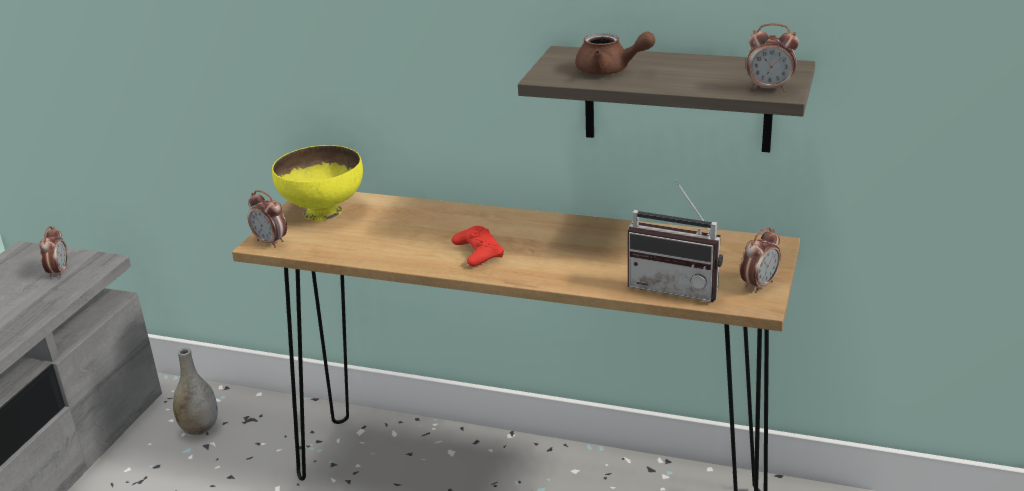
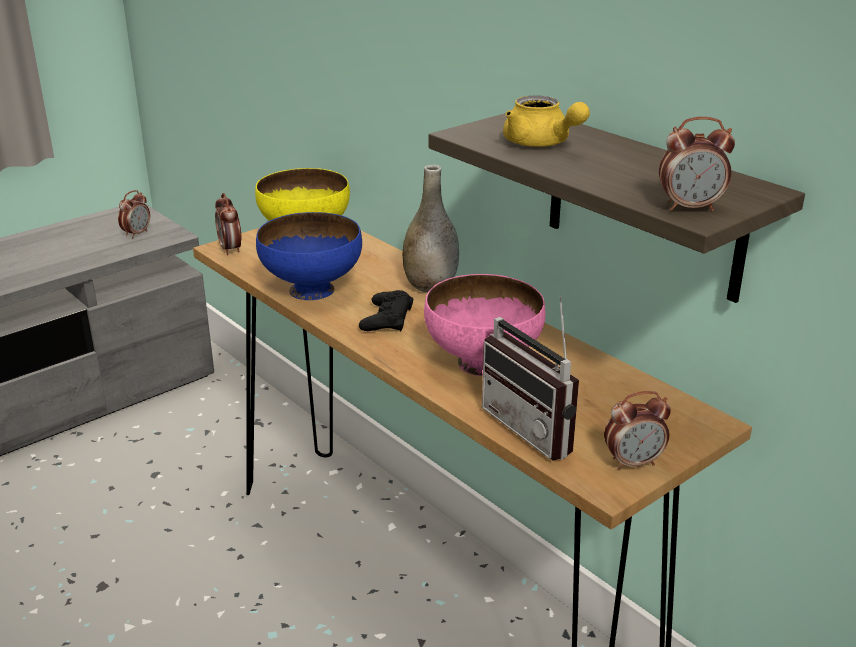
camera: 30 degrees right, 0 degrees up
(200, 428) = (216, 414): grey vase -> grey vase (430, 286)
(389, 250) = (313, 289): none -> blue bowl
(478, 252) = (387, 318): red game controller -> black game controller
(588, 259) = (481, 363): none -> pink bowl
(610, 70) = (541, 144): brown teapot -> yellow teapot
(770, 88) = (690, 208): alarm clock -> alarm clock turned 45 degrees counterclockwise

